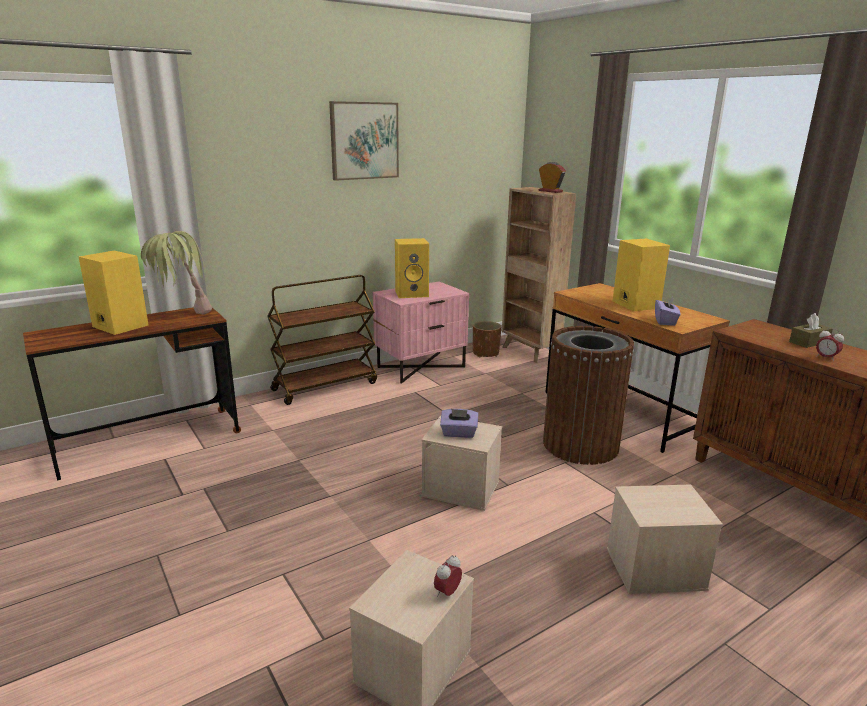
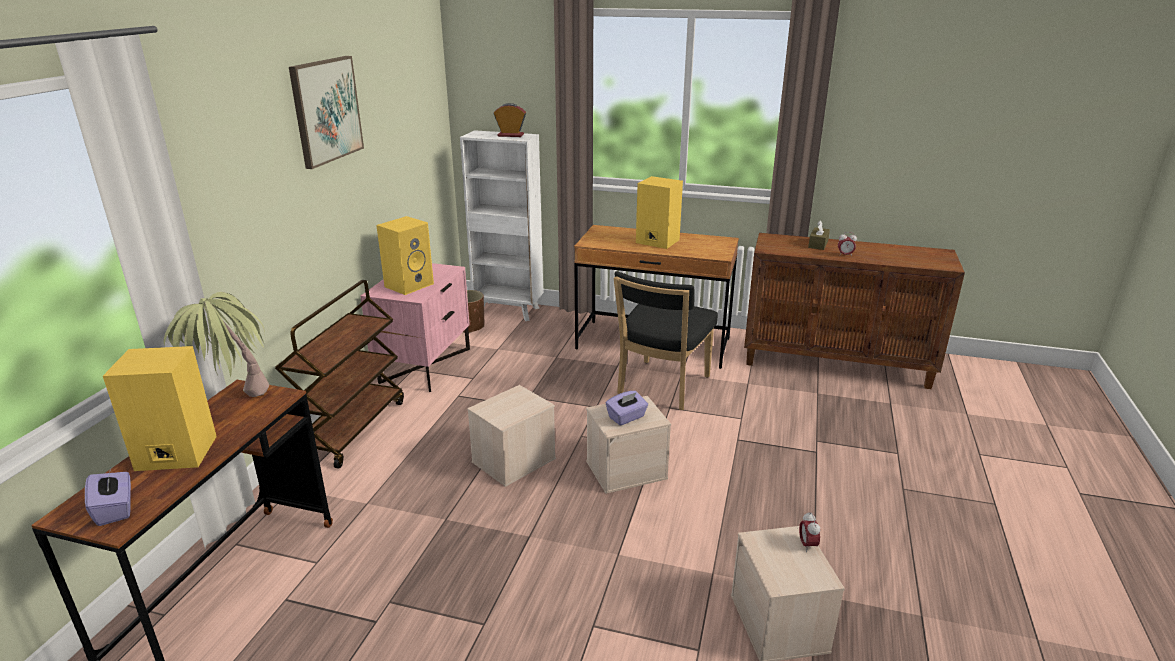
camera: 40 degrees left, 5 degrees up
(530, 352) = (509, 311): brown bookcase -> white bookcase
(580, 445) = (661, 387): brown trash can -> black chair
(654, 569) = (819, 462): beige storage box -> beige storage box (513, 461)
(665, 321) = (703, 252): purple tissue box -> purple tissue box (115, 509)

